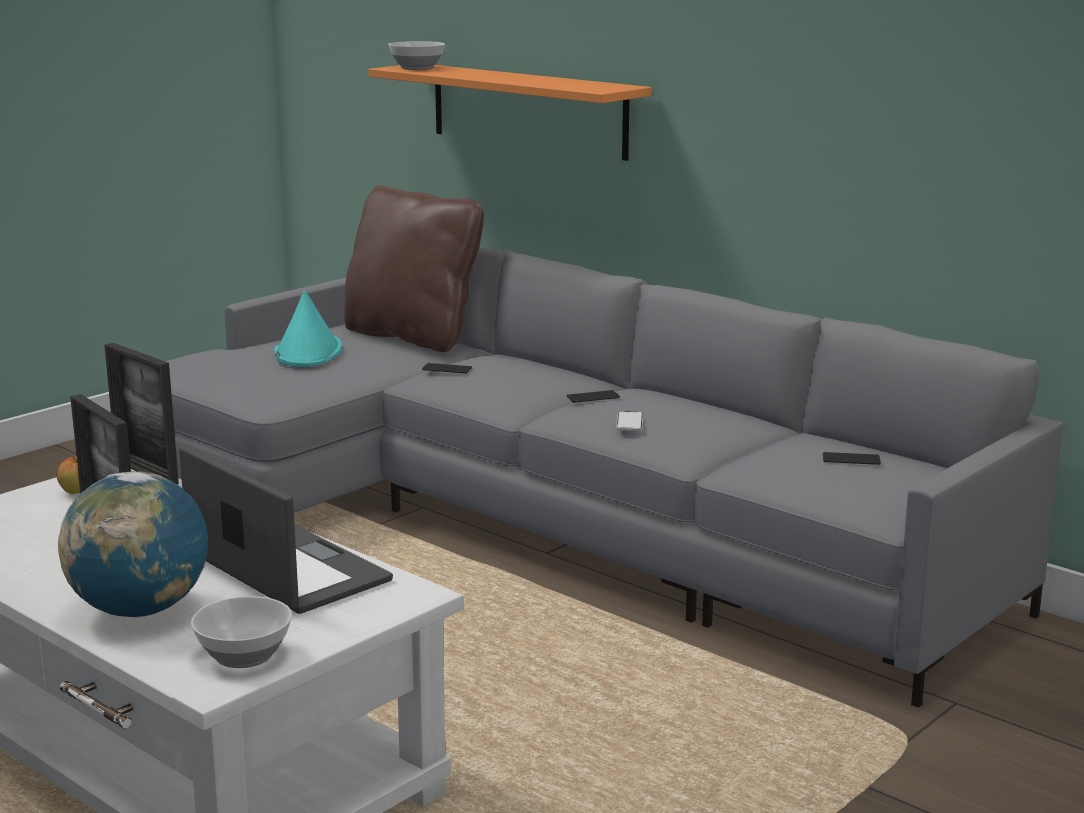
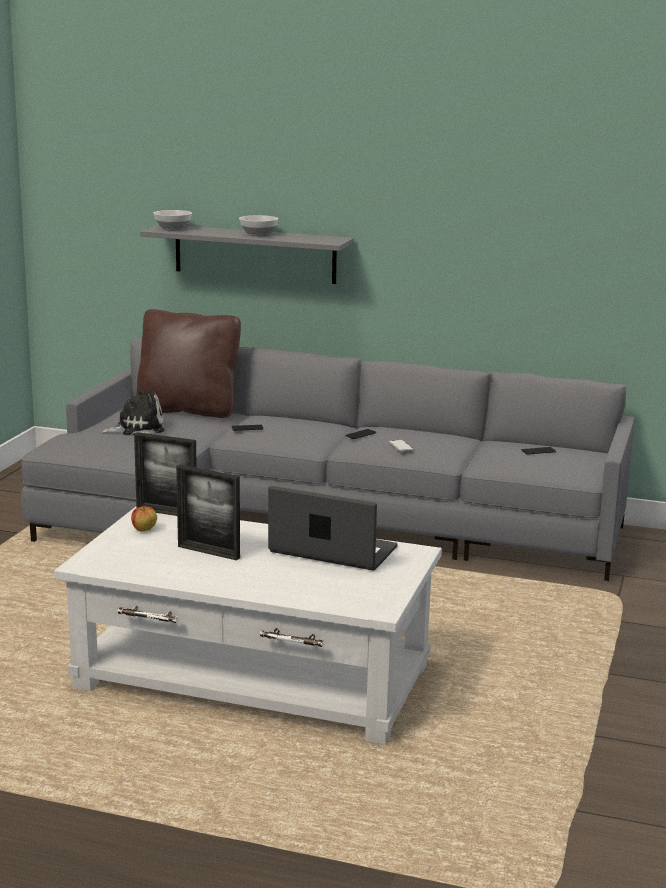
camera: 25 degrees left, 0 degrees up
(140, 610) = (286, 583): globe -> none
(245, 656) = (377, 594): bowl -> bowl (259, 234)
(308, 352) = (137, 428): turquoise hat -> plush toy
(528, 110) = (255, 254): orange shelf -> grey shelf

